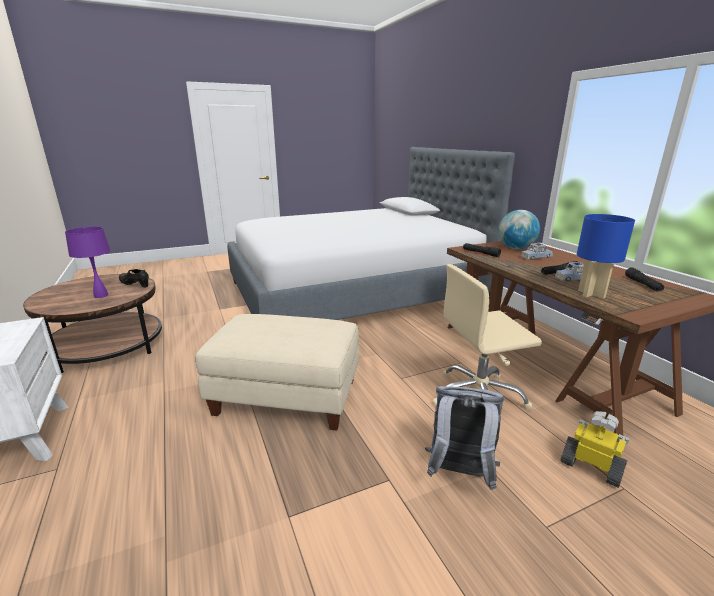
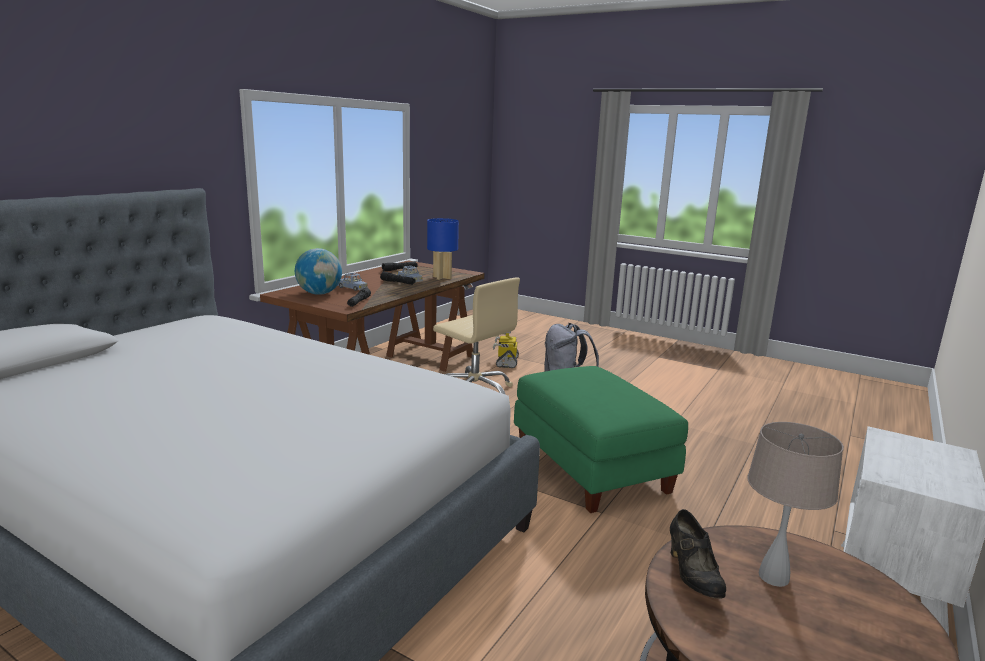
camera: 125 degrees left, 5 degrees down
(101, 295) = (773, 576): purple table lamp -> beige table lamp
(285, 397) = (592, 467): beige ottoman -> green ottoman

